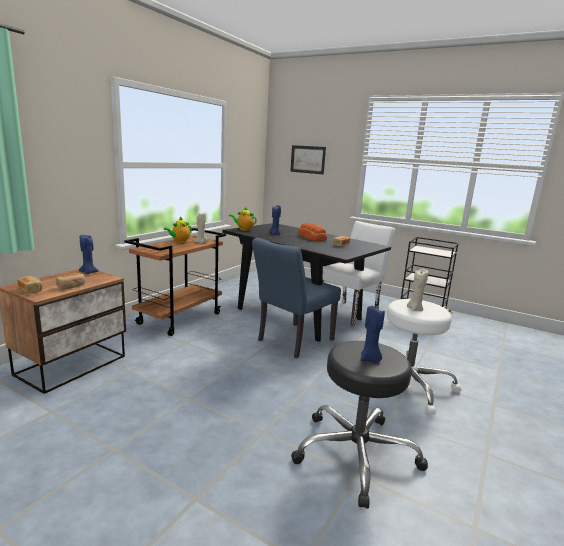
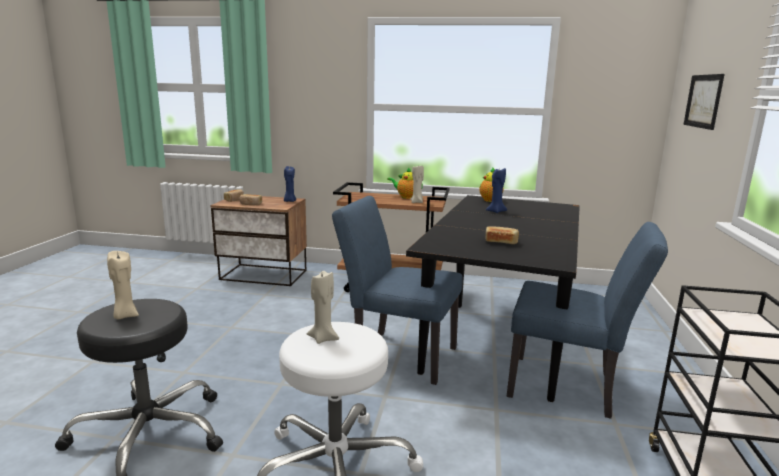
camera: 70 degrees right, 0 degrees up
(311, 237) = (518, 226): bread -> none
(350, 312) = (570, 388): white chair -> blue chair
(370, 359) = (125, 316): blue candle -> beige candle

